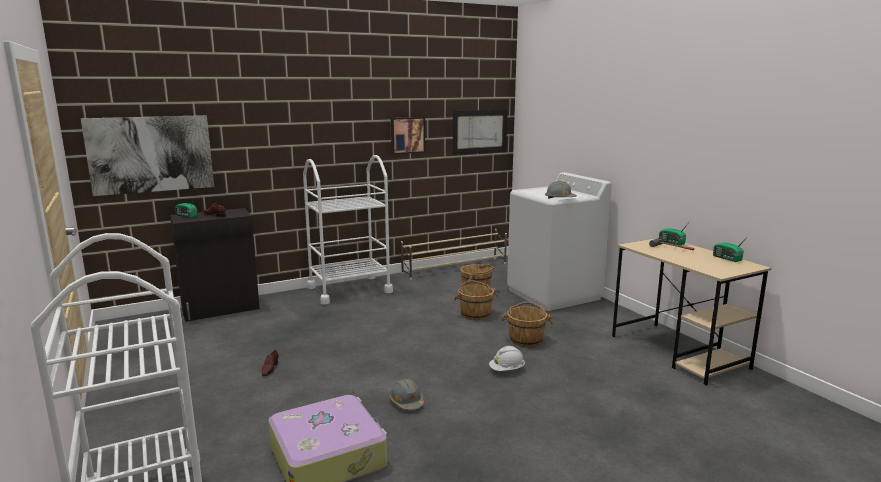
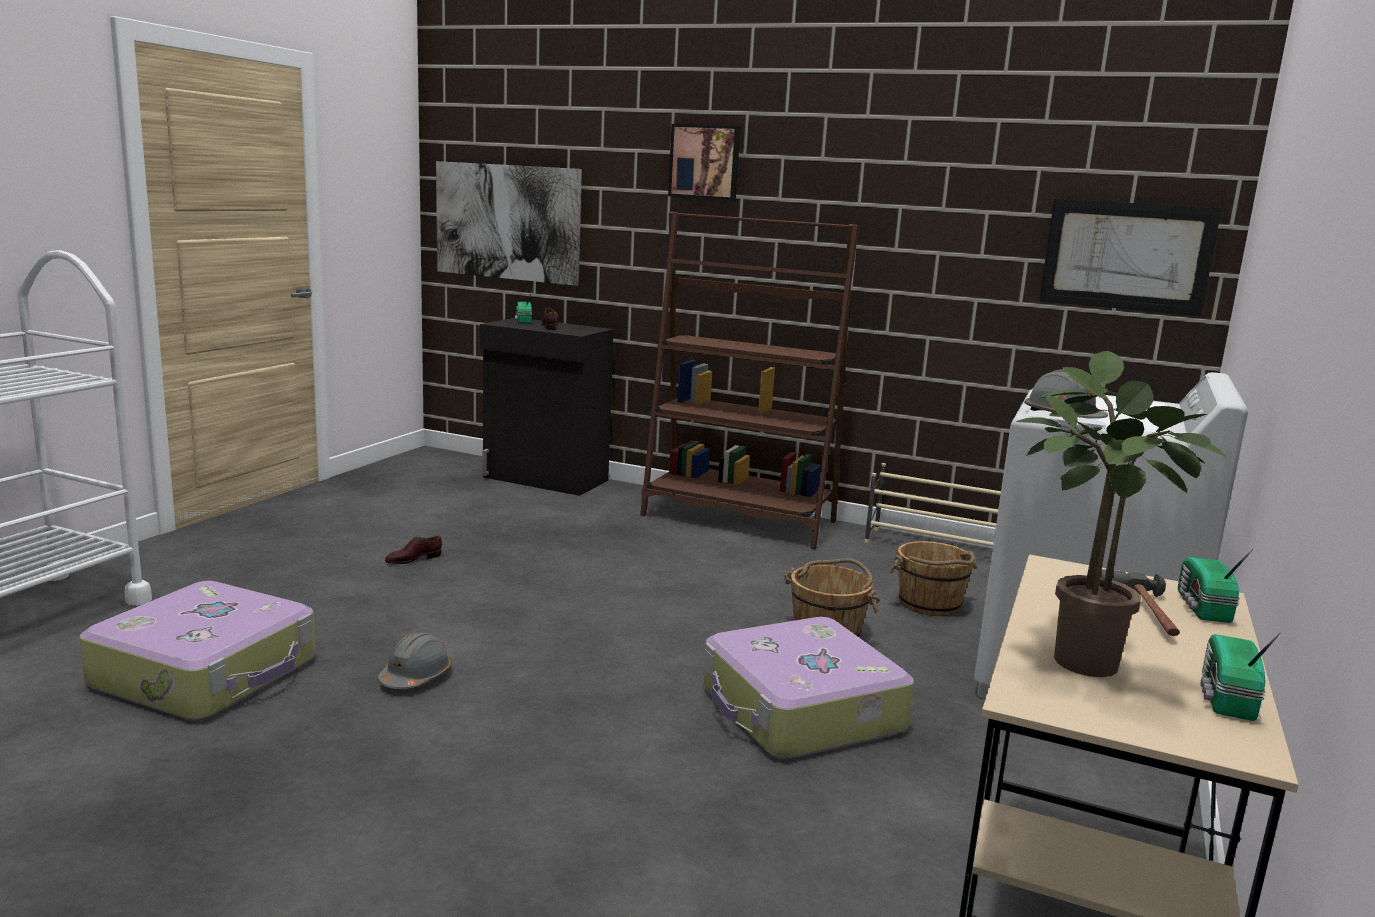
camera: 50 degrees right, 0 degrees up
(349, 290) = (739, 519): white cart -> brown bookcase
(407, 135) = (930, 242): picture -> picture (705, 162)
(507, 370) = (638, 729): white hard hat -> none
(526, 339) = (800, 711): brown bucket -> suitcase
(697, 263) = (1073, 659): none -> potted plant

